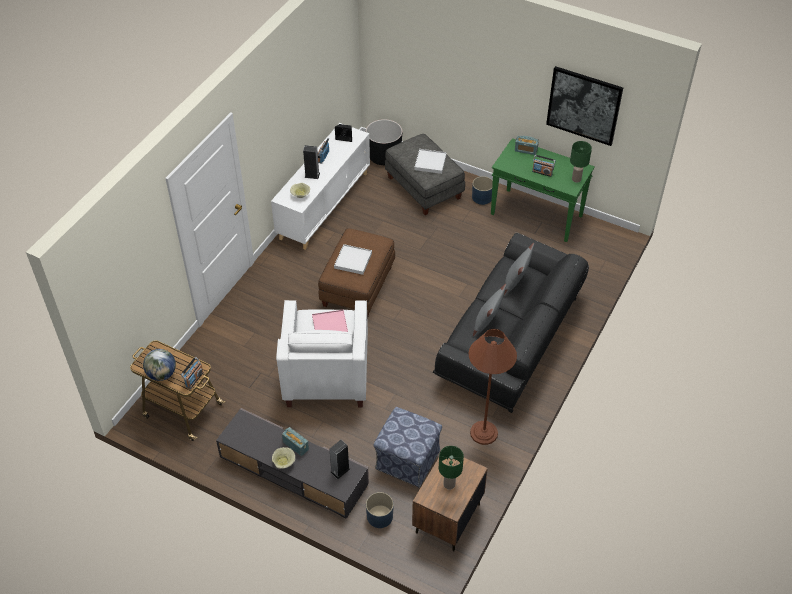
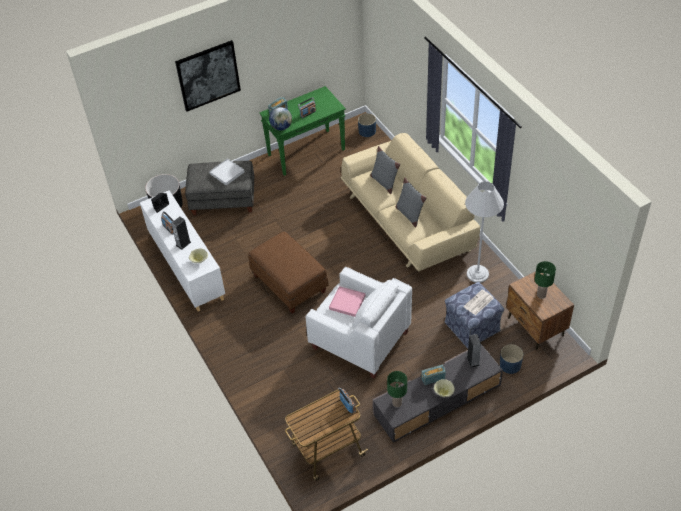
camera: 55 degrees left, 0 degrees up
(162, 374) = (326, 425): globe -> globe (281, 127)
(353, 260) = (289, 262): white tray -> none
(408, 436) = (478, 303): none -> newspaper
(482, 197) = (263, 172): blue planter -> blue planter (367, 131)
(484, 433) = (477, 274): brown floor lamp -> white floor lamp
(511, 340) = (408, 221): black sofa -> beige sofa
(576, 179) = (330, 100): green table lamp -> green table lamp (397, 403)
(584, 105) = (305, 46): picture -> picture (208, 75)

